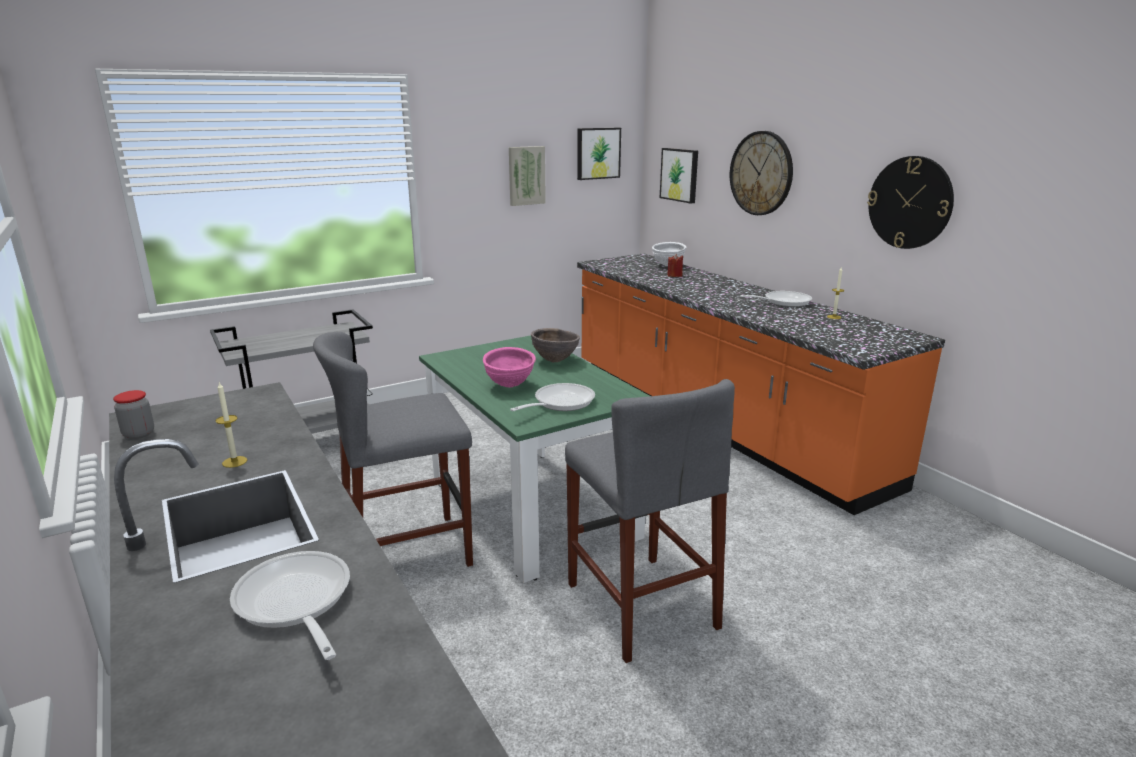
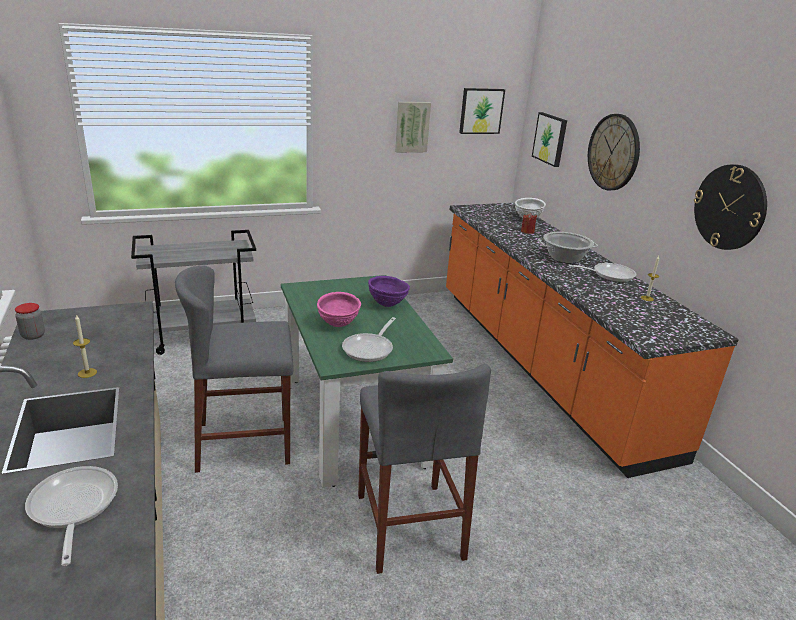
camera: 10 degrees right, 5 degrees up
(555, 360) = (387, 305): brown bowl -> purple bowl
(559, 403) = (370, 349): frying pan -> frying pan turned 150 degrees clockwise
(728, 293) = (564, 258): none -> cooking pot

